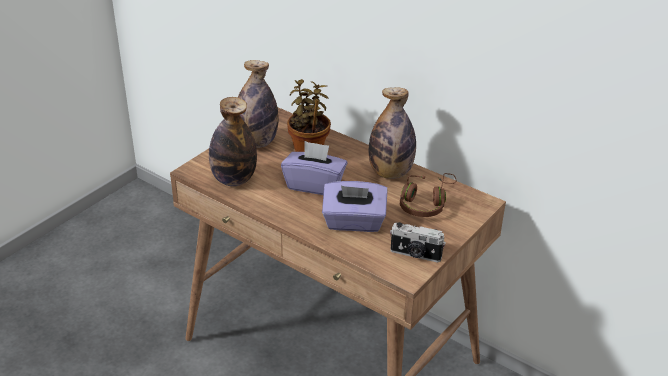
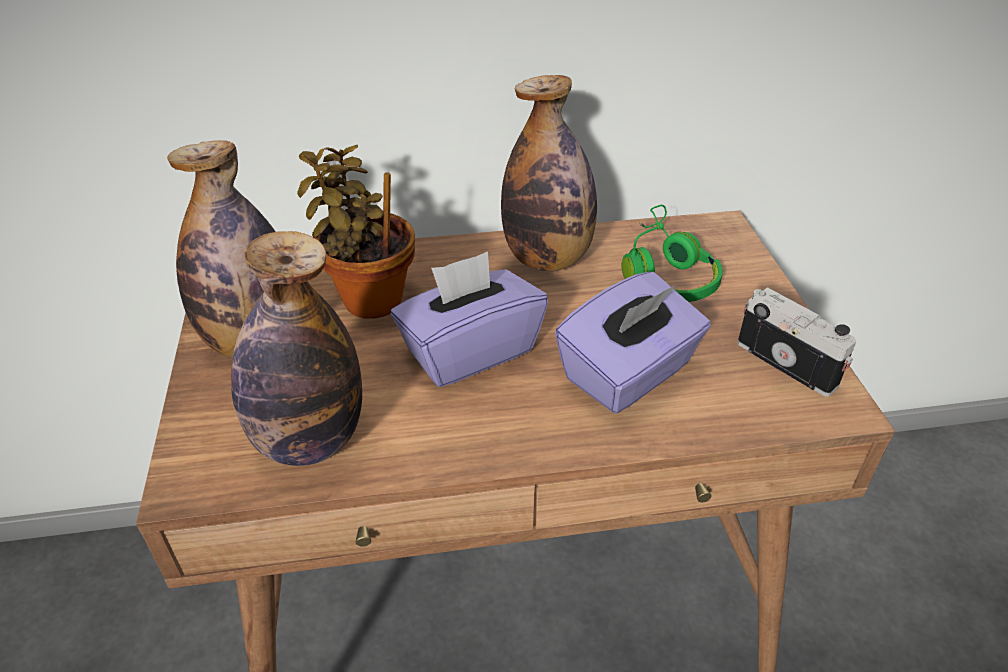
camera: 45 degrees left, 5 degrees up
(415, 255) = (788, 362): camera -> camera turned 105 degrees counterclockwise
(426, 203) = (665, 273): brown headphones -> green headphones

